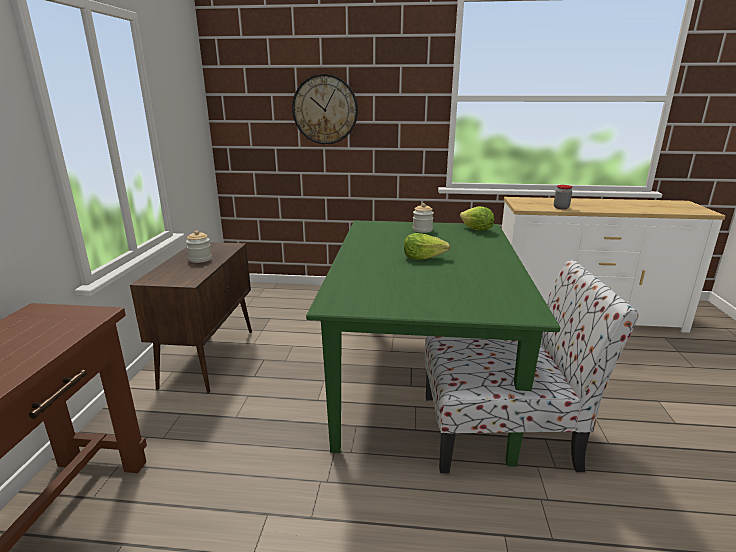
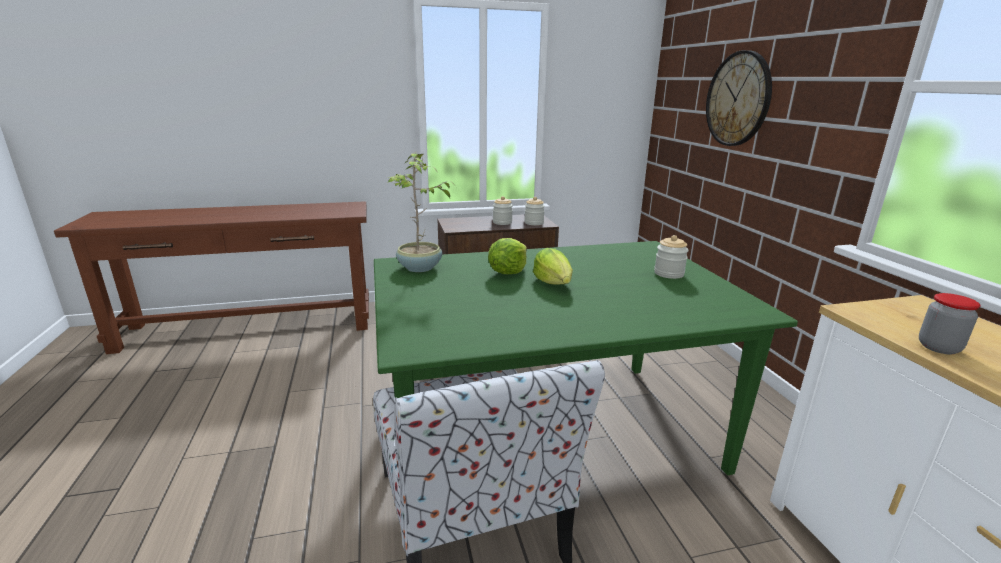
camera: 70 degrees right, 0 degrees up
(222, 248) = (534, 223): none -> jar
(357, 296) = (419, 268): none -> potted plant
(476, 230) = (727, 305): lettuce -> lettuce (508, 272)

